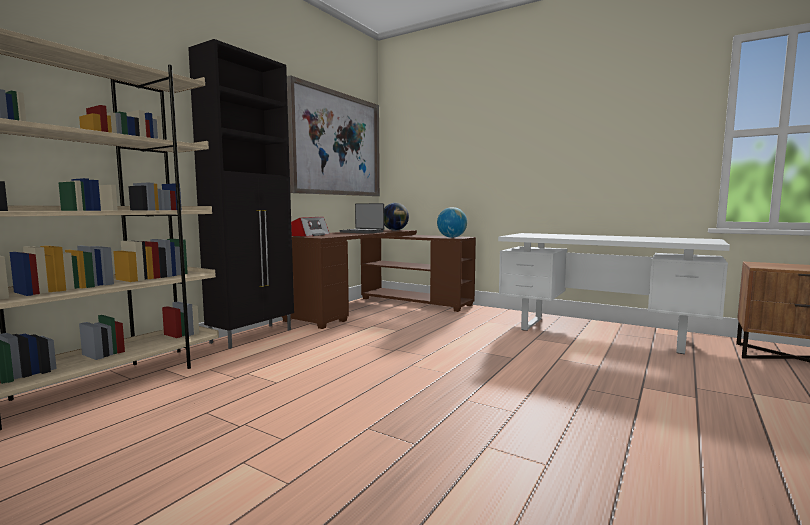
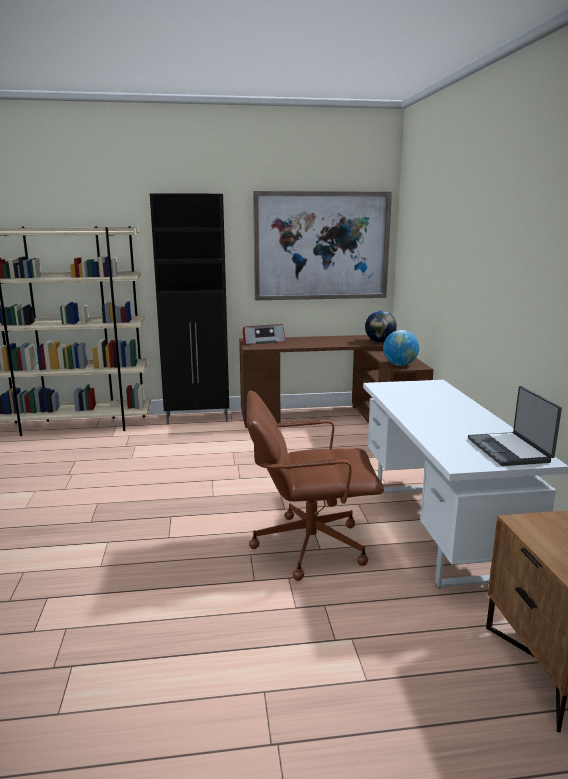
camera: 50 degrees right, 10 degrees up
(362, 232) = (330, 341): laptop -> laptop (510, 450)
(590, 367) = (308, 545): none -> brown office chair

